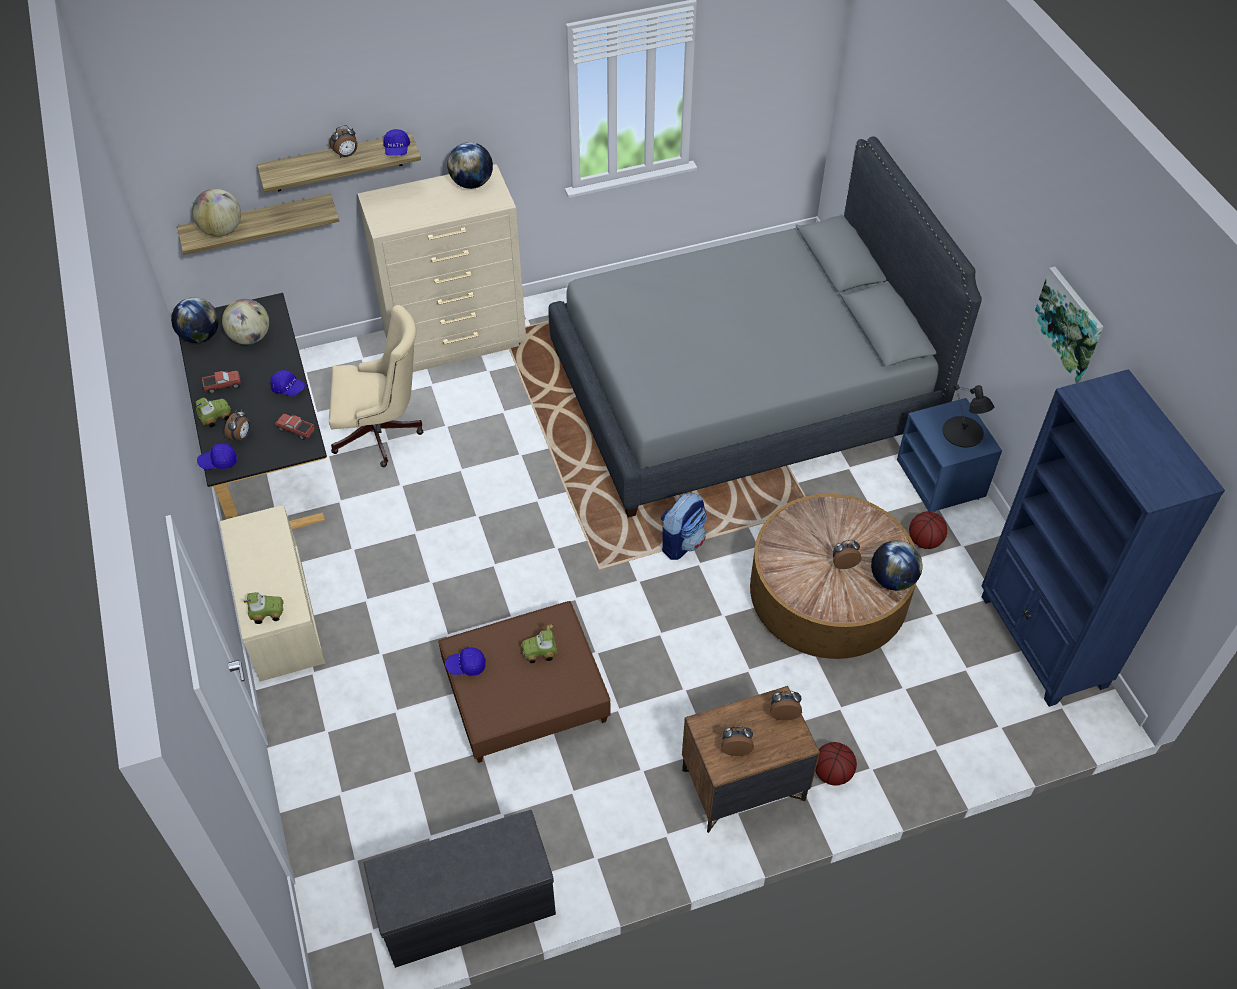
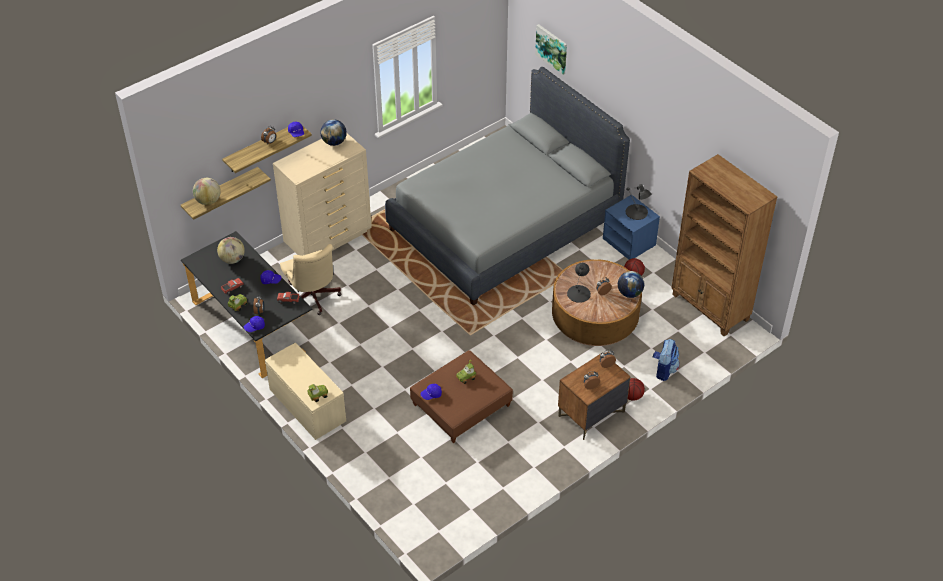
camera: 20 degrees left, 5 degrees down
(200, 336) = (202, 266): globe -> none
(382, 433) = (313, 299): beige office chair -> beige office chair turned 90 degrees clockwise
(465, 908) = (480, 507): grey bench -> none
(682, 542) = (508, 310): backpack -> backpack (664, 370)
(800, 553) = (579, 293): none -> black table lamp
(1042, 642) = (710, 308): blue bookcase -> brown bookcase
(1069, 324) = (681, 140): picture -> picture (552, 48)

